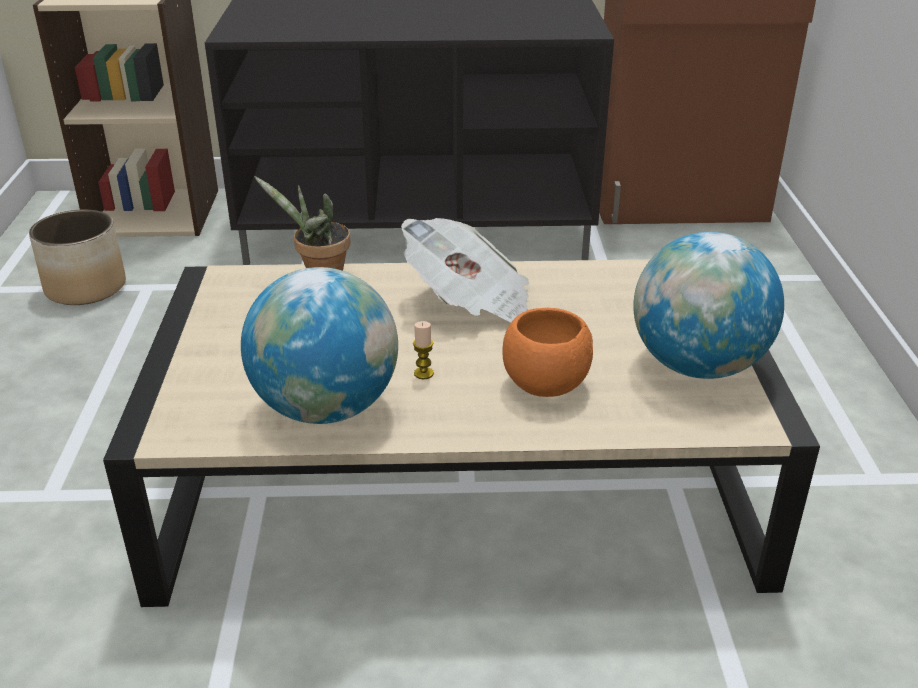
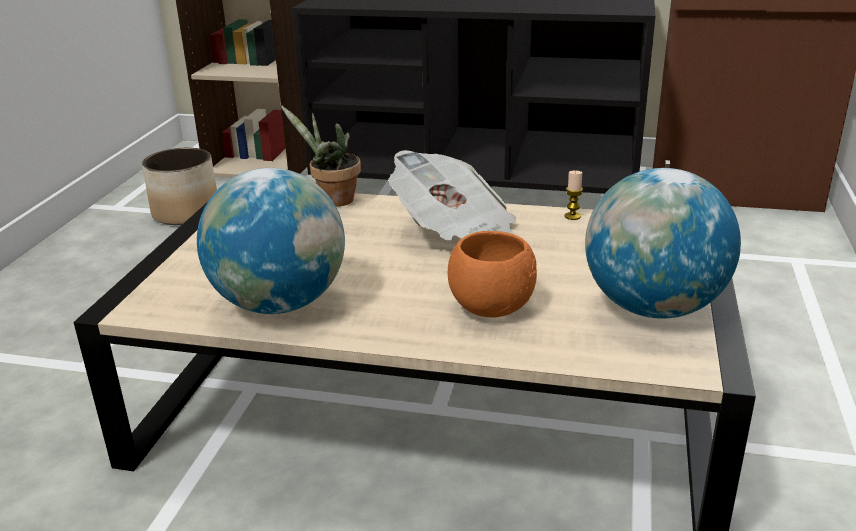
camera: 15 degrees right, 5 degrees down
(423, 373) = (382, 285): candle -> candle (572, 216)

